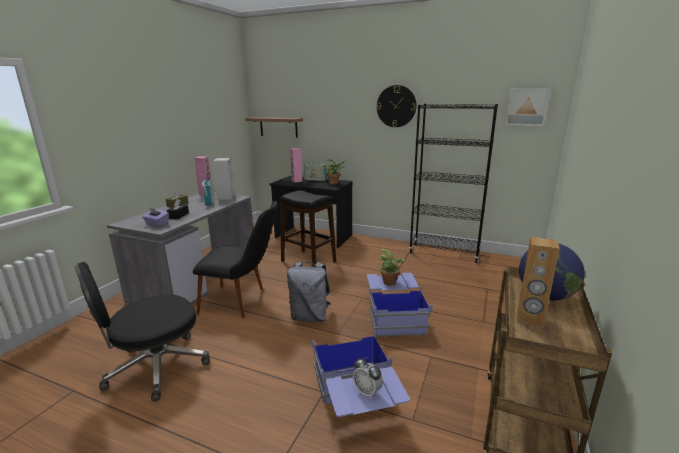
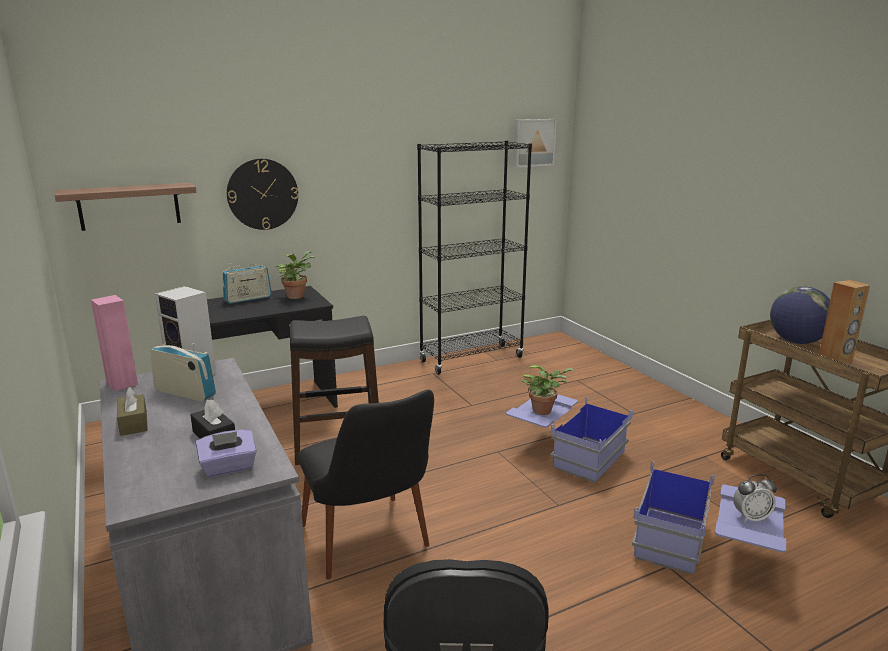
camera: 50 degrees left, 0 degrees up
(243, 301) = (372, 548): black chair -> black chair turned 105 degrees clockwise
(296, 181) = (221, 309): pink speaker -> none
(310, 316) = (494, 508): grey backpack -> none
(396, 106) = (372, 150): wall clock -> wall clock (262, 194)

